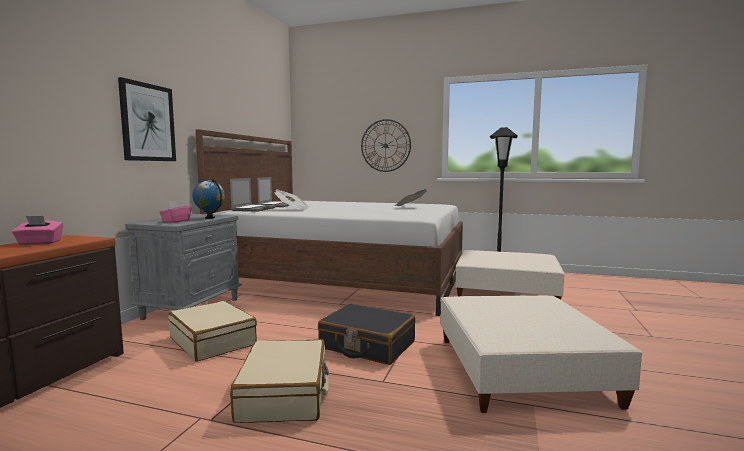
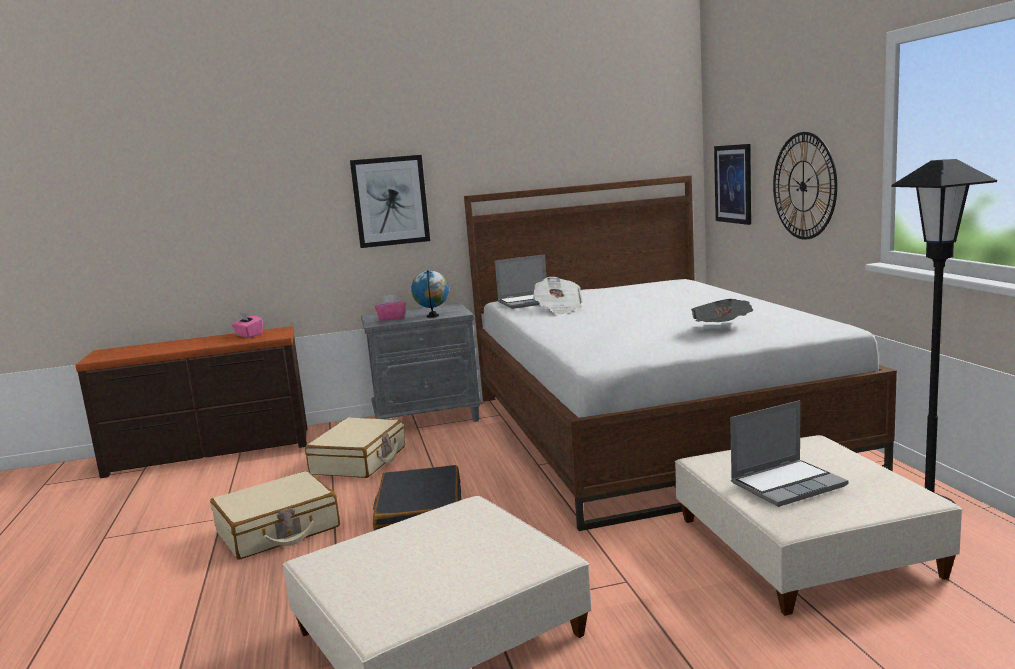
camera: 60 degrees right, 5 degrees up
(276, 205) = (591, 294): laptop -> laptop (788, 484)
(324, 146) = (733, 184): none -> picture

